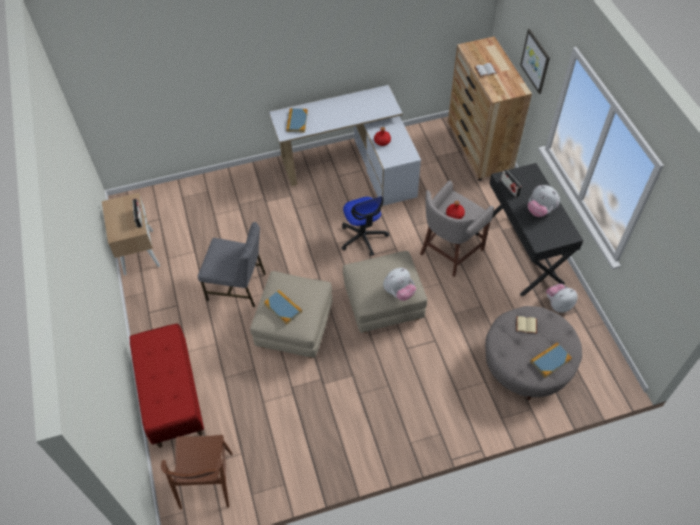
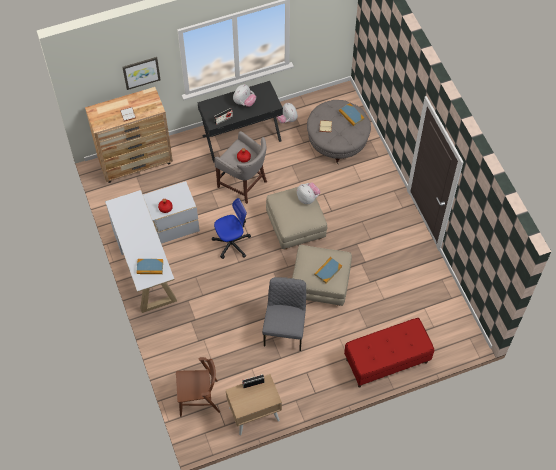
camera: 95 degrees left, 5 degrees up
(206, 481) = (446, 327): brown chair -> brown chair (199, 398)

